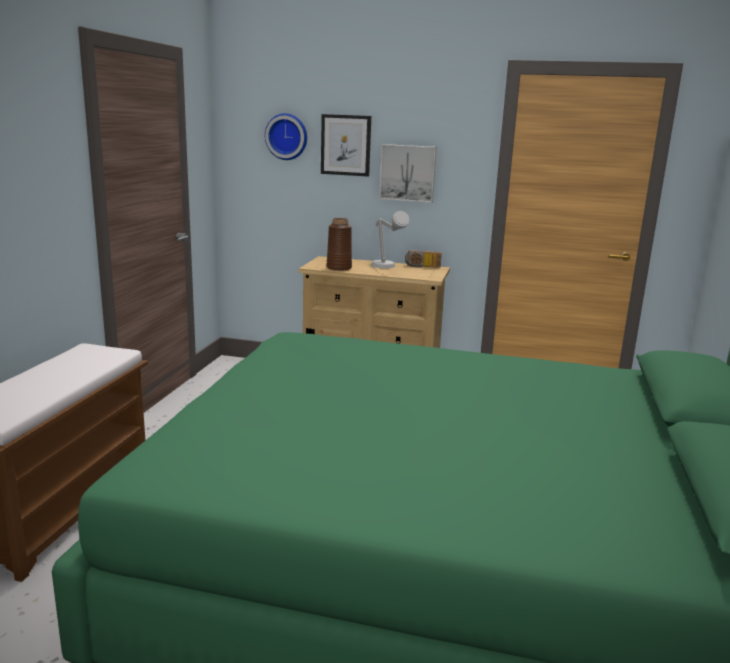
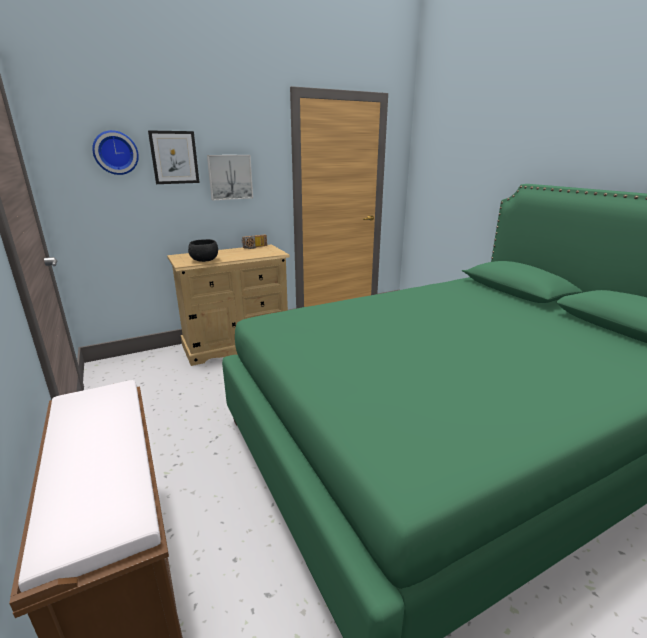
camera: 40 degrees left, 5 degrees up
(338, 268) = (204, 260): brown vase -> black bowl
(386, 268) = (237, 253): grey table lamp -> none

